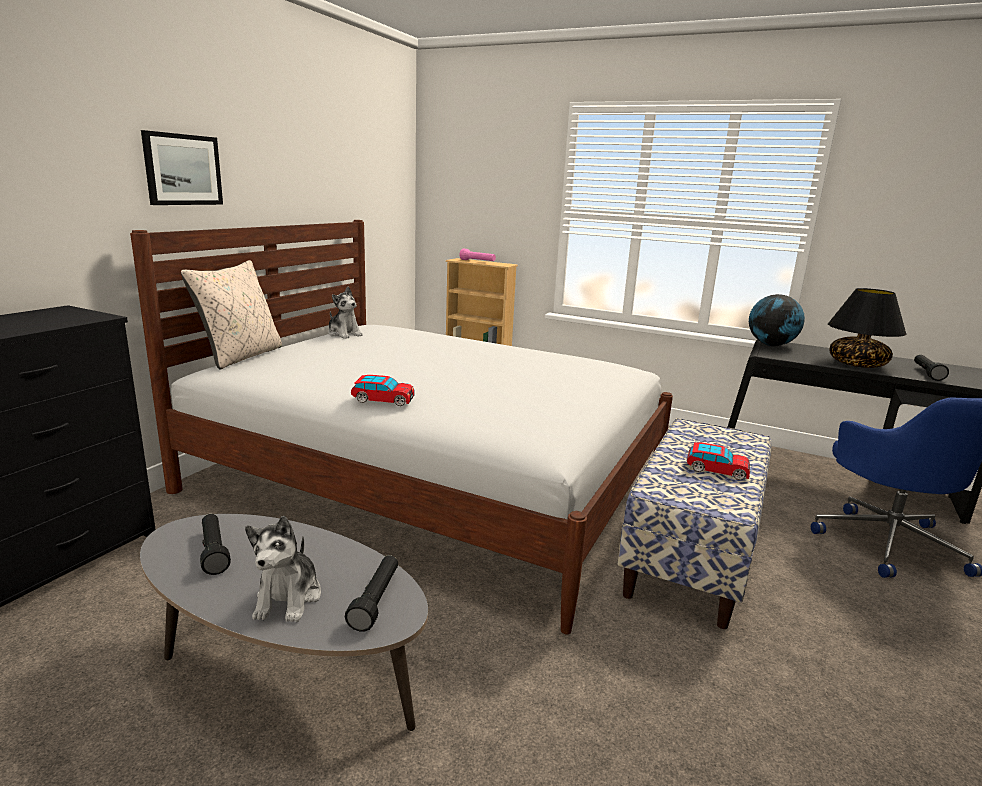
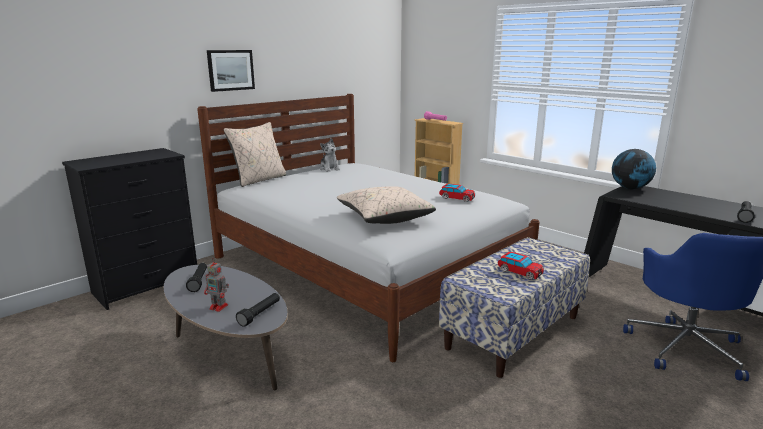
camera: 20 degrees right, 0 degrees up
(288, 598) = (219, 307): plush toy -> toy robot
(383, 400) = (314, 209): toy car -> toy car (456, 198)
(504, 406) = (384, 217): none -> beige pillow
(856, 364) = (686, 206): black table lamp -> none

